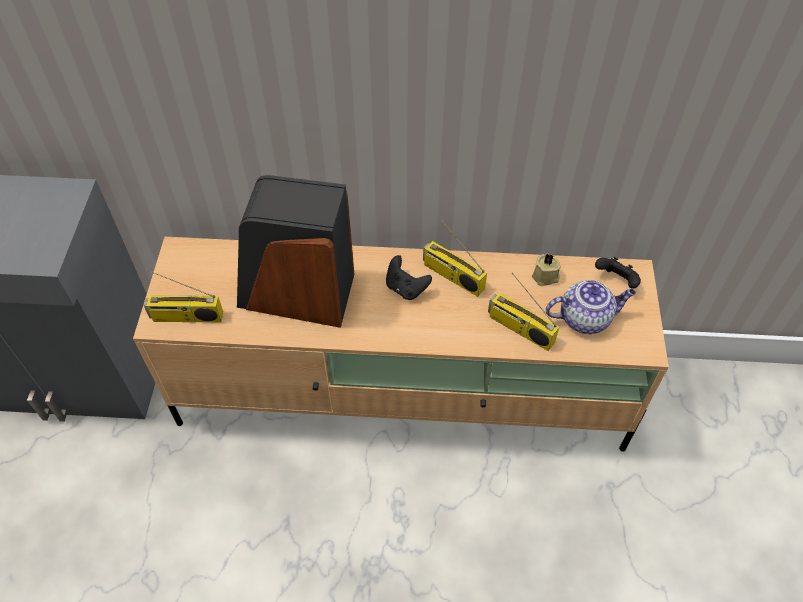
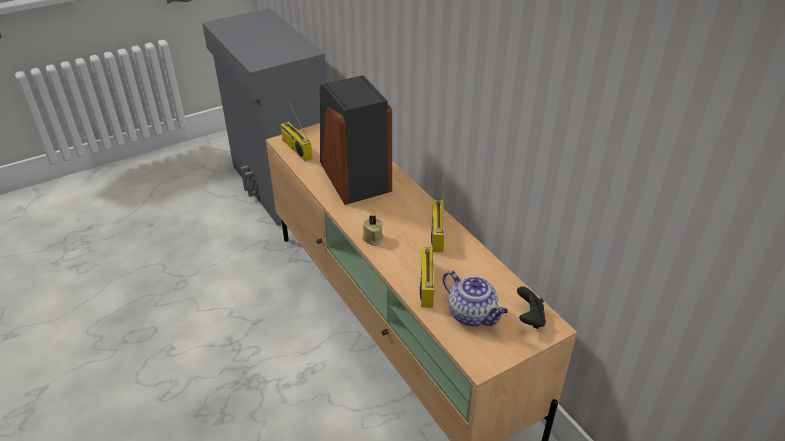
camera: 55 degrees right, 15 degrees down
(406, 288) = (404, 217): black game controller -> none
(545, 277) = (488, 278): beige candle -> beige candle (373, 239)

